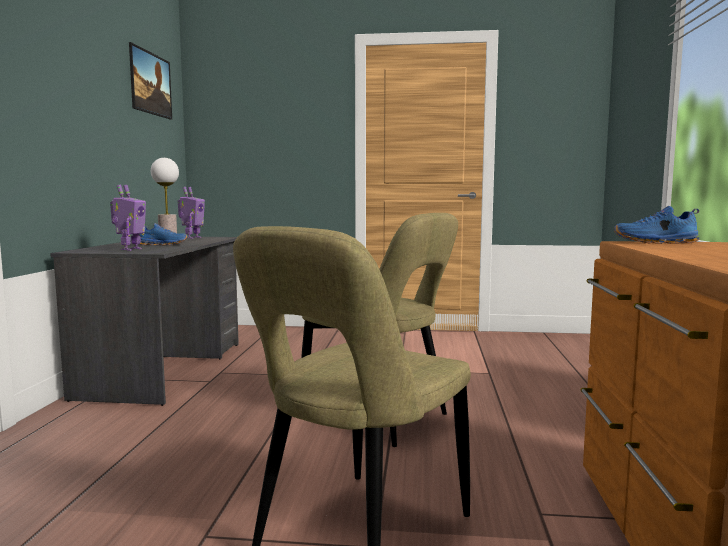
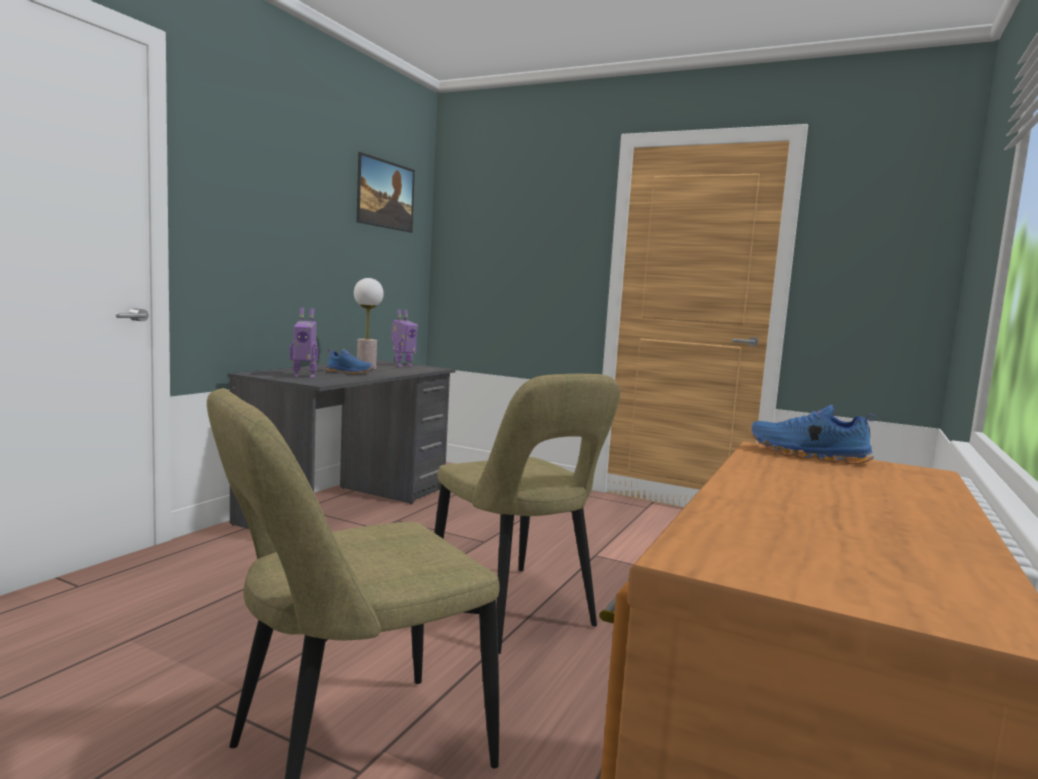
camera: 20 degrees right, 0 degrees up
(130, 249) = (304, 376): toy robot -> toy robot turned 45 degrees clockwise

